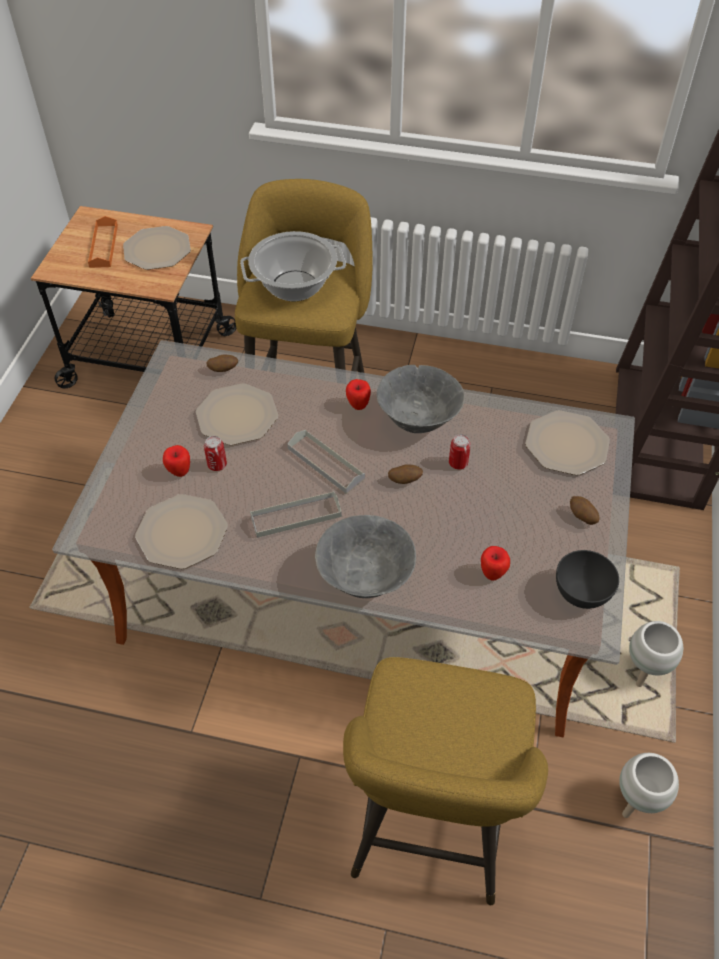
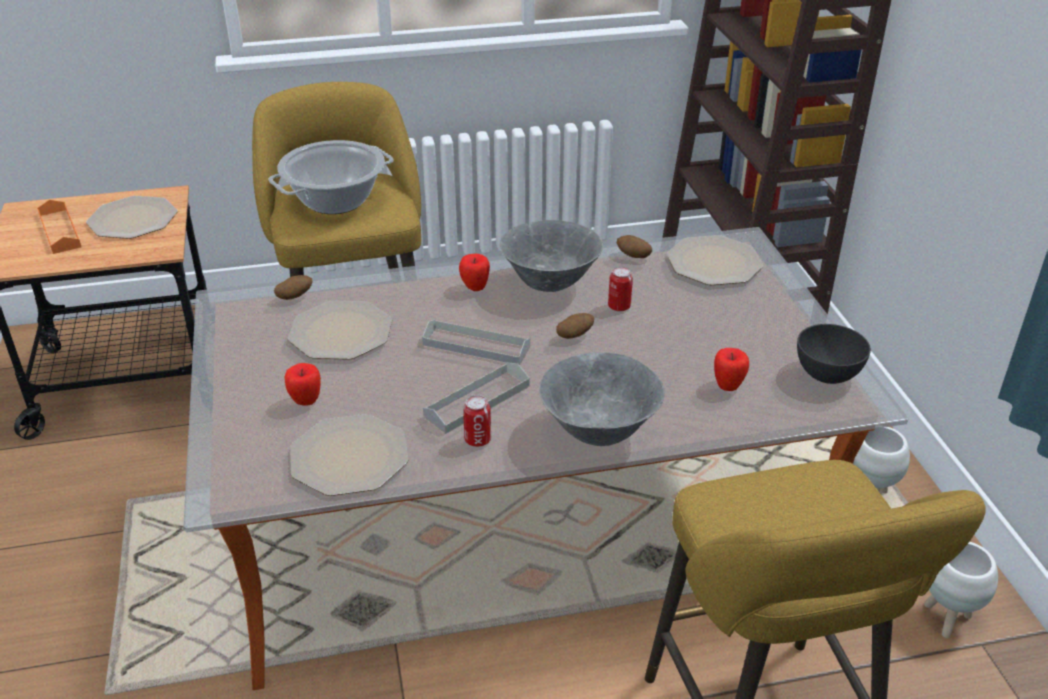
camera: 25 degrees left, 15 degrees down
(217, 465) = (348, 382): can -> can (477, 440)
(582, 517) = (776, 314): potato -> potato (633, 256)

